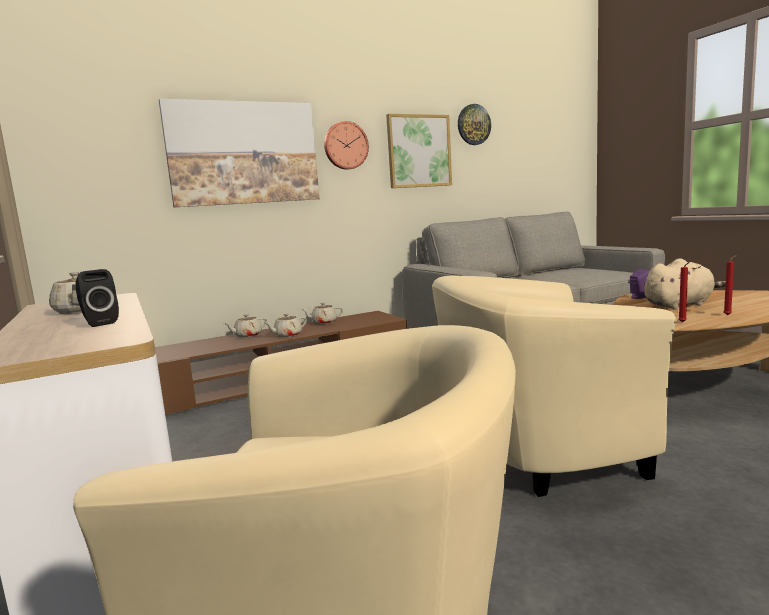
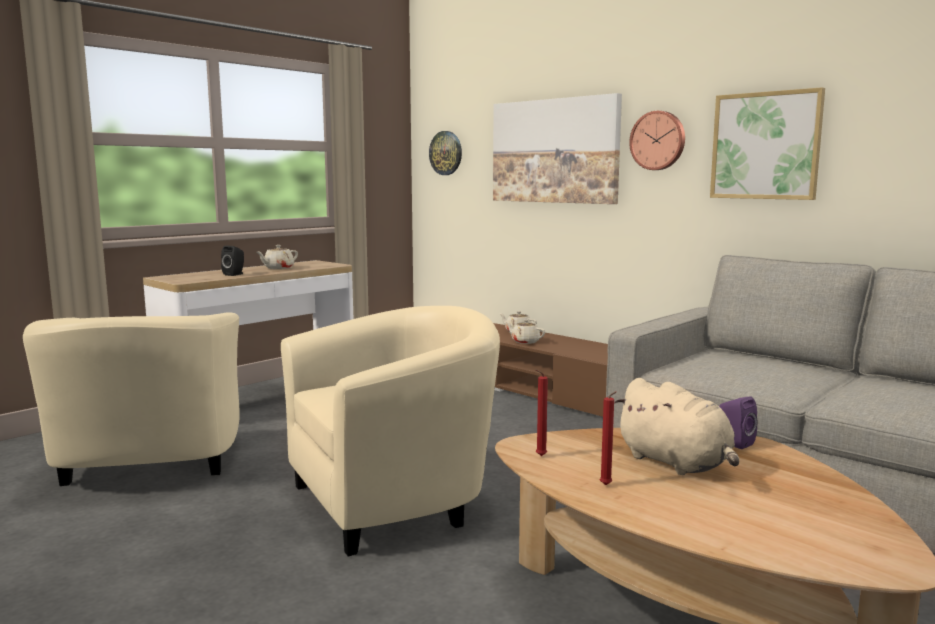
camera: 70 degrees right, 0 degrees up
(323, 322) = (586, 344): beige teapot -> none
(473, 124) = (884, 98): wall clock -> wall clock (446, 153)
(534, 451) = (395, 501): beige armchair -> beige armchair turned 90 degrees clockwise

